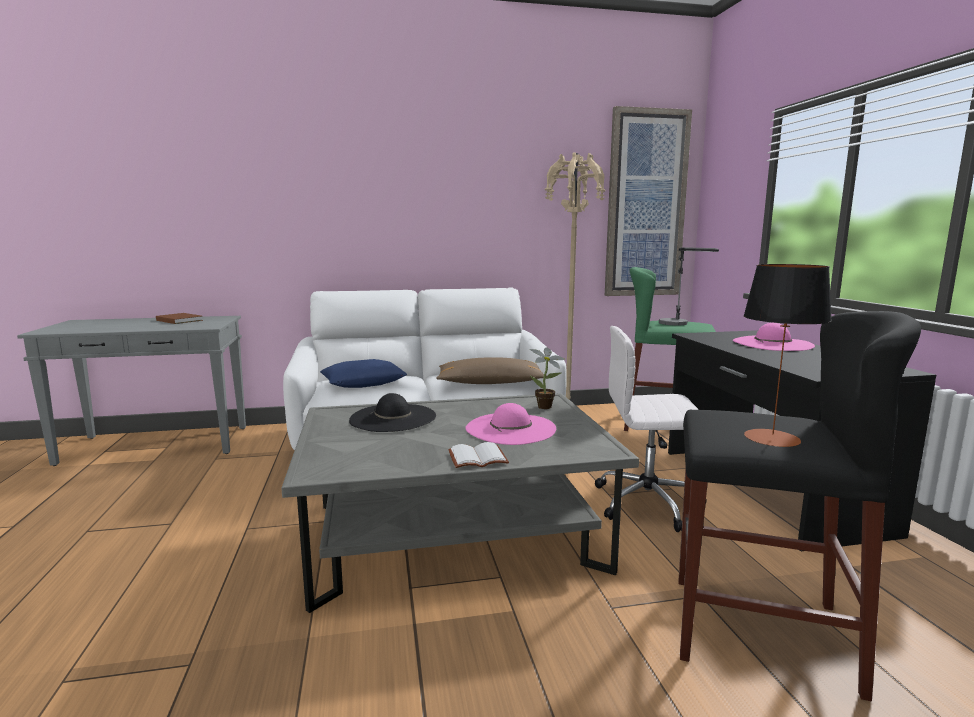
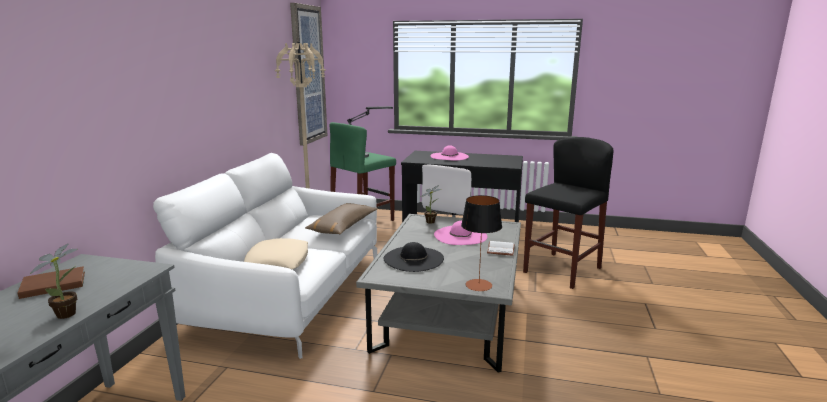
camera: 65 degrees left, 5 degrees up
(127, 329) = (70, 313): none -> potted plant
(364, 381) = (277, 262): blue pillow -> beige pillow
(772, 438) = (578, 191): table lamp -> table lamp (479, 285)

